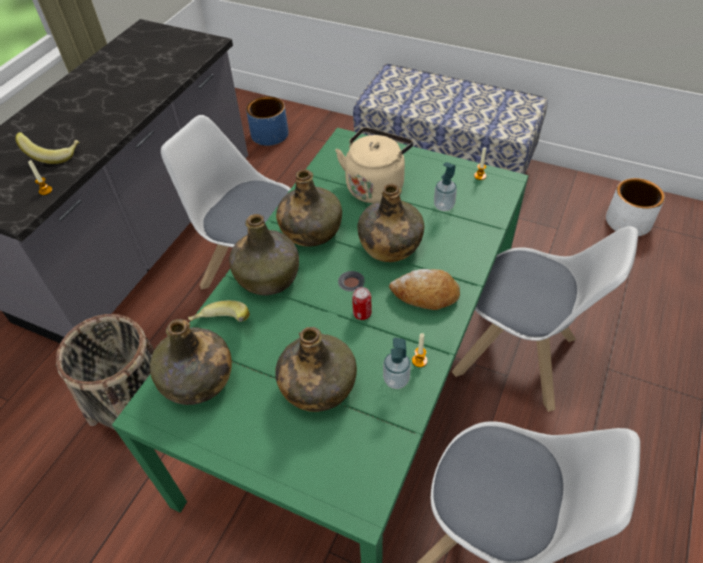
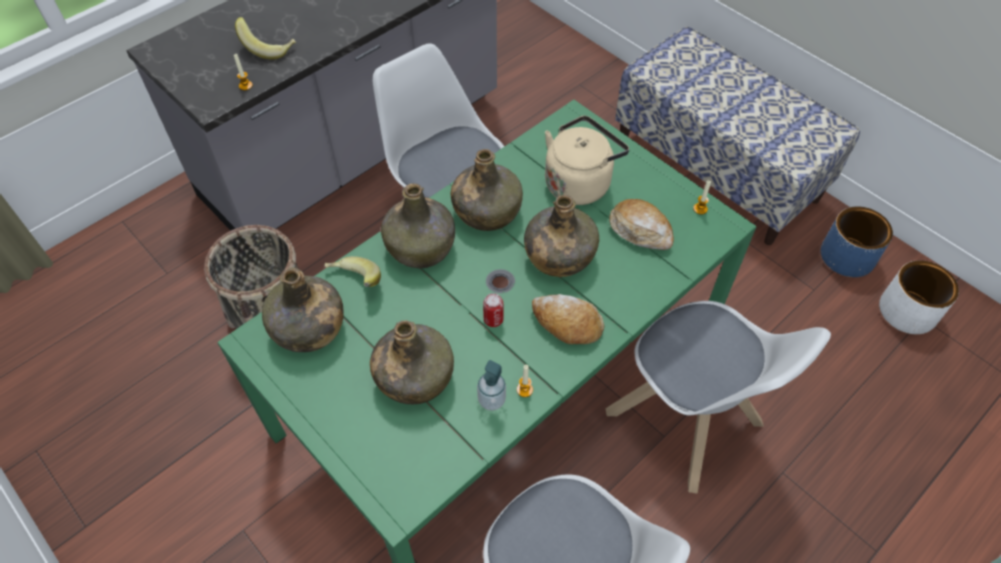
camera: 20 degrees right, 5 degrees up
(270, 135) = (535, 68): blue planter -> blue planter (847, 257)
(444, 206) = (640, 231): soap dispenser -> bread

